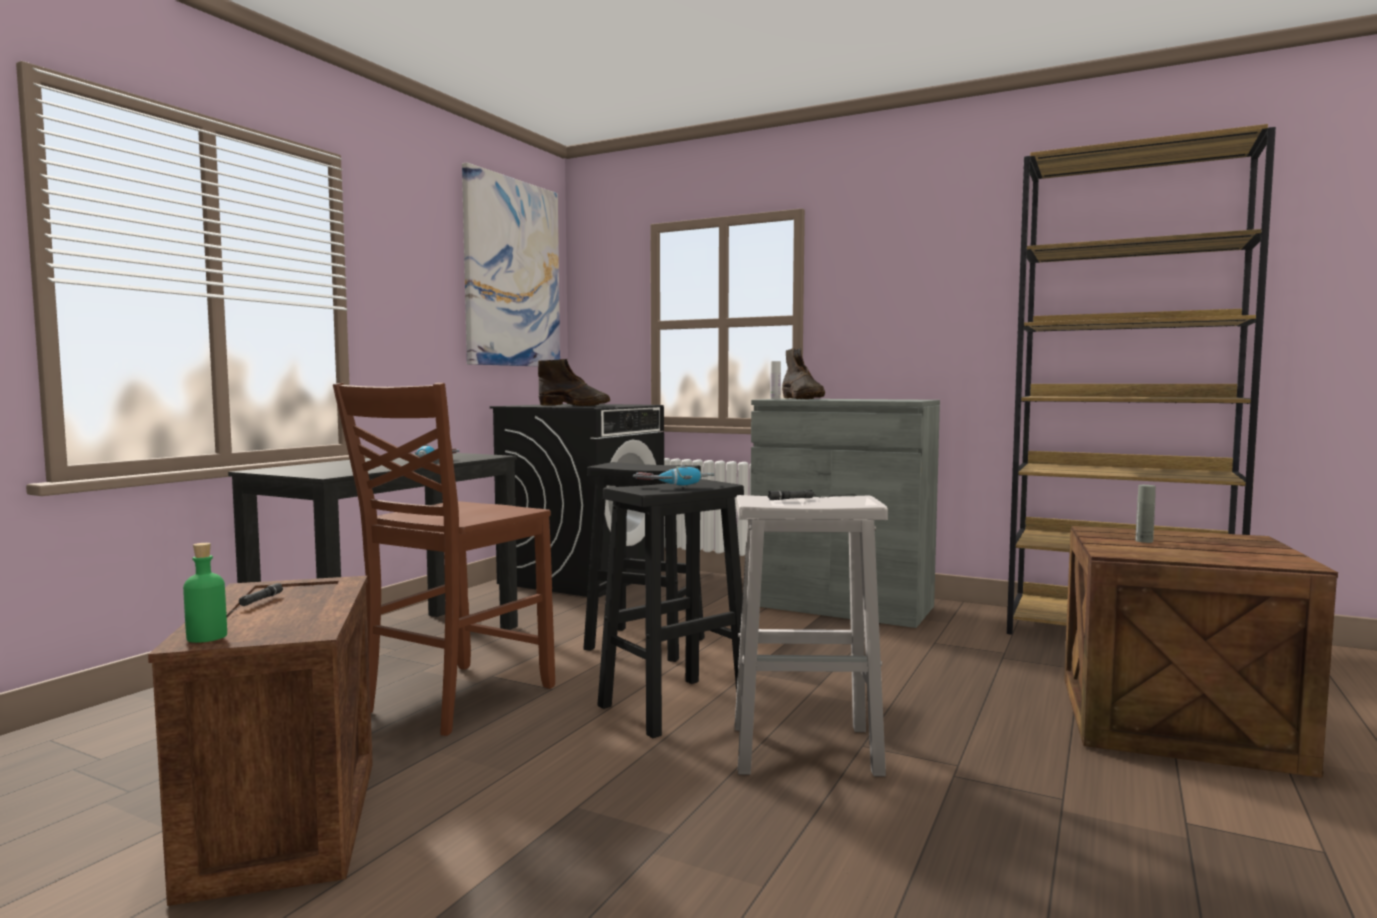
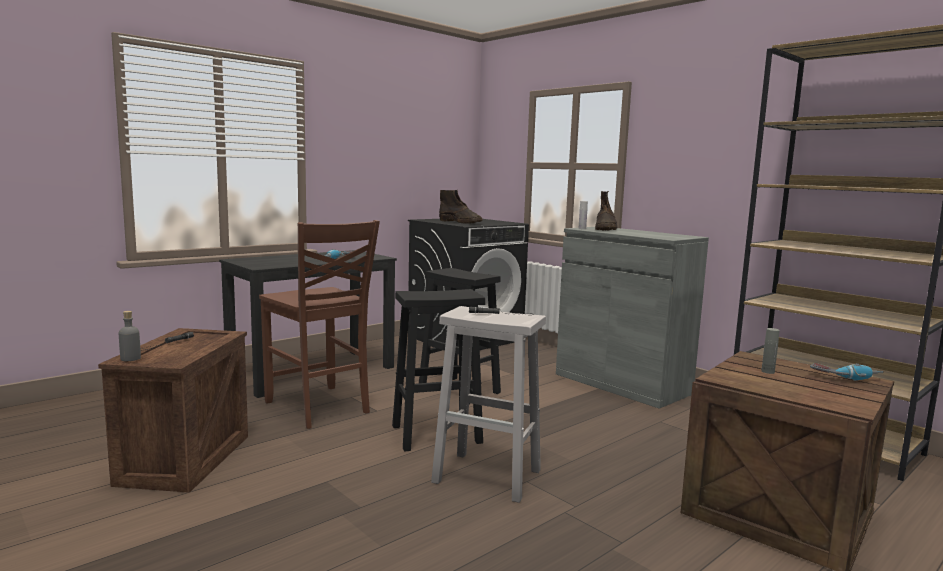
camera: 20 degrees right, 5 degrees up
(207, 637) = (130, 358): green bottle -> grey bottle
(455, 699) = (319, 408): brown chair -> brown chair turned 90 degrees counterclockwise
(512, 273) = (431, 128): picture -> none
(674, 486) = (440, 293): power drill -> power drill (845, 378)

